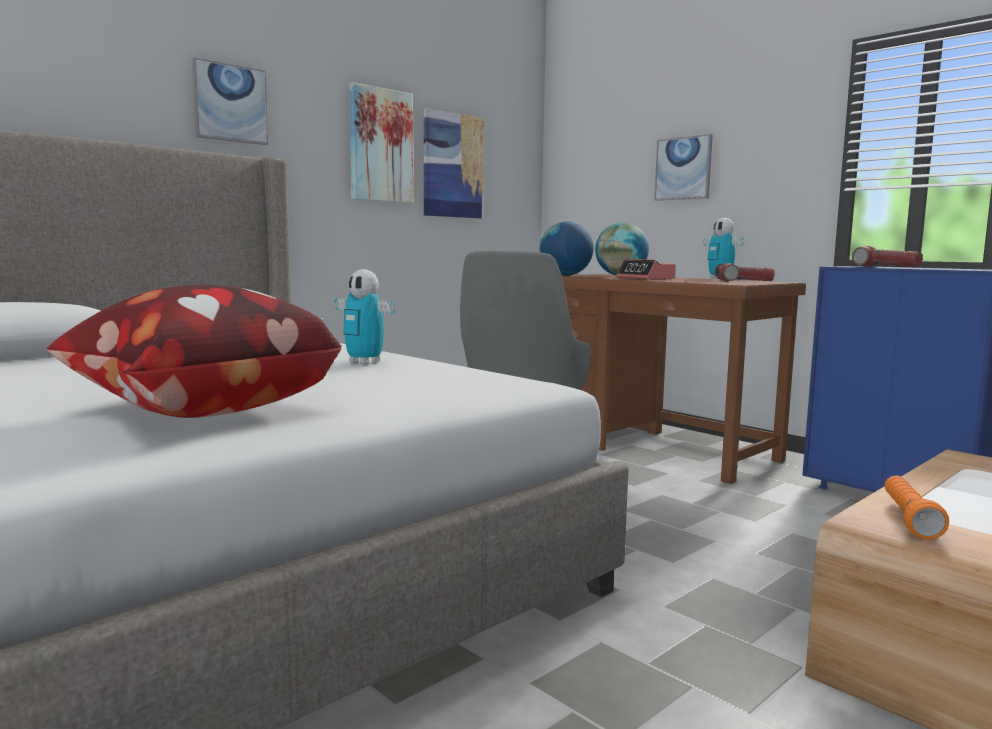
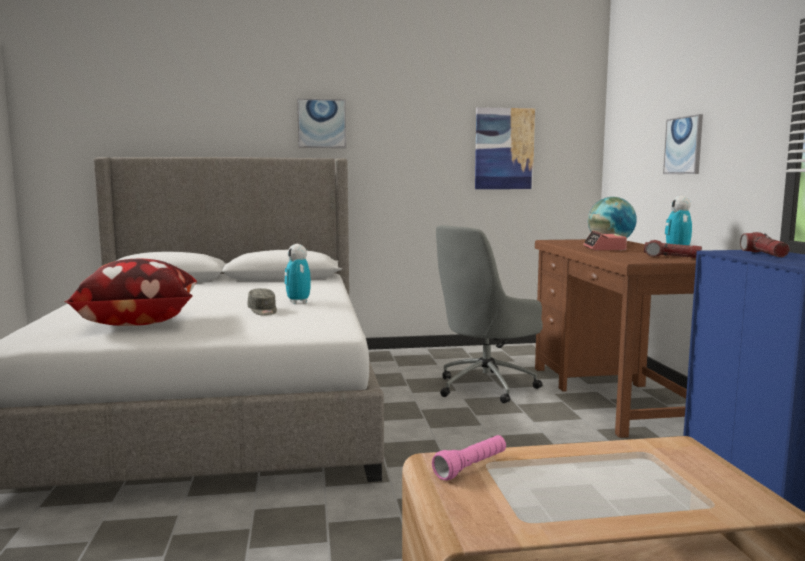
camera: 35 degrees right, 0 degrees up
(354, 376) = (263, 311): none -> grey cap
(380, 145) = (436, 139): picture -> none
(565, 275) = (559, 241): globe -> none
(909, 519) = (471, 467): orange flashlight -> pink flashlight

